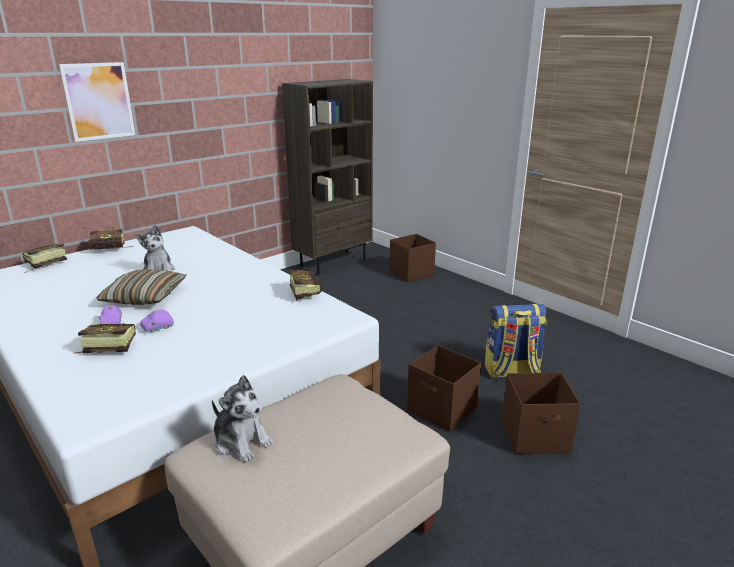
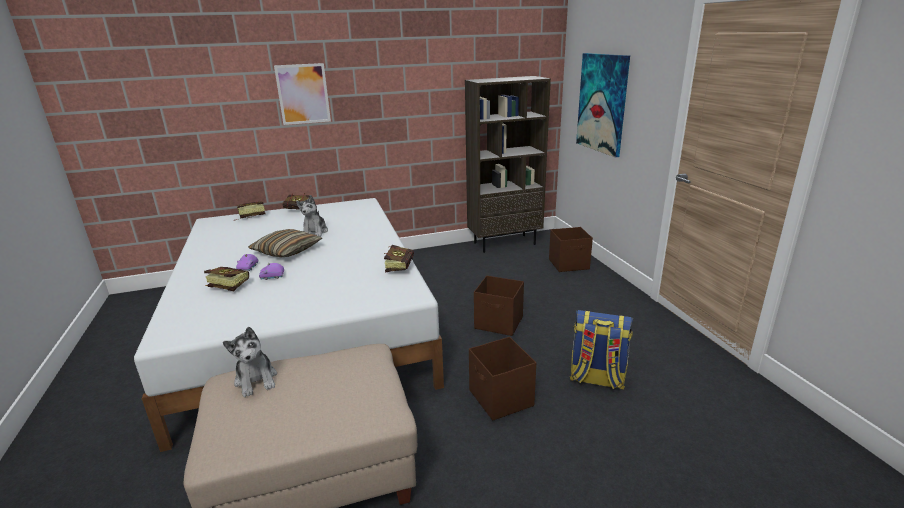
camera: 25 degrees right, 0 degrees up
(429, 106) = (602, 103): none -> picture
(536, 436) = (572, 450): brown storage box -> brown storage box (499, 323)

